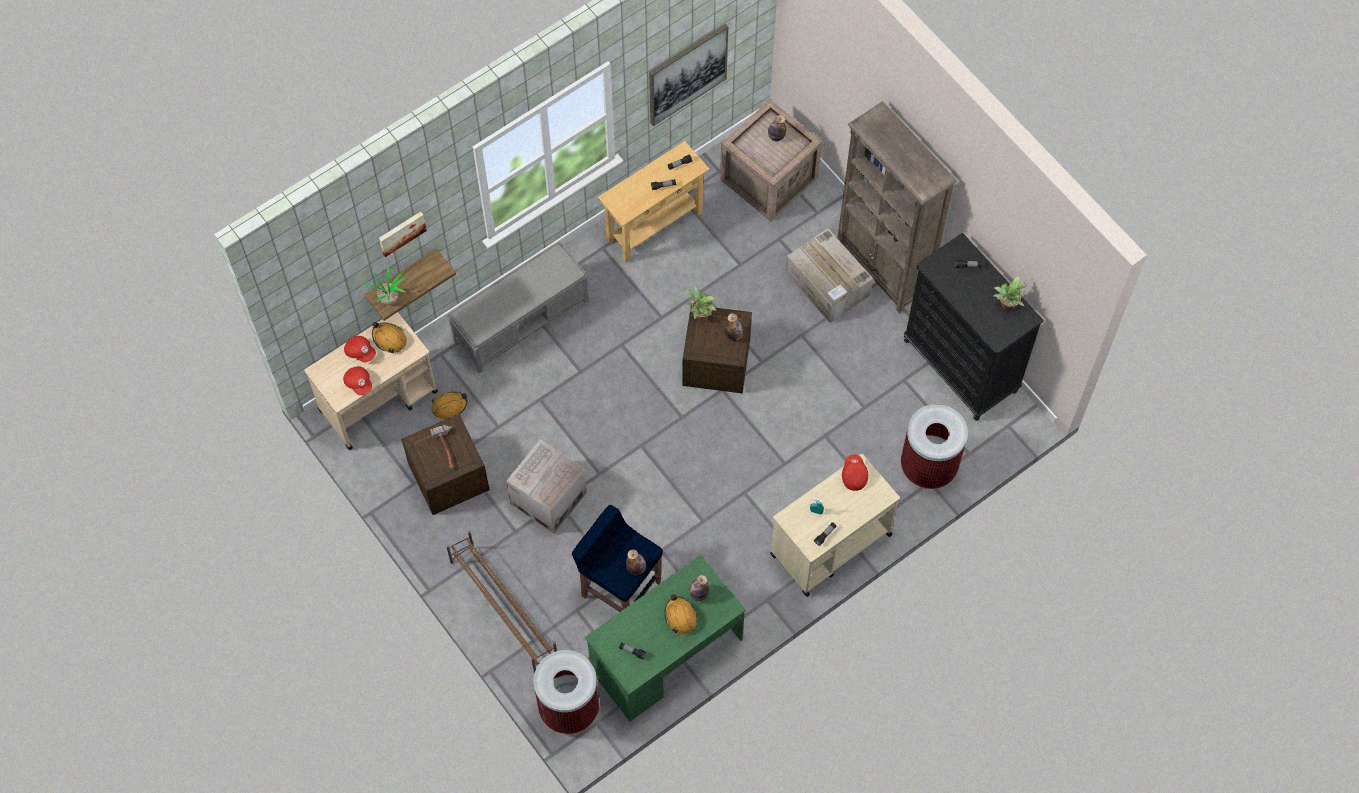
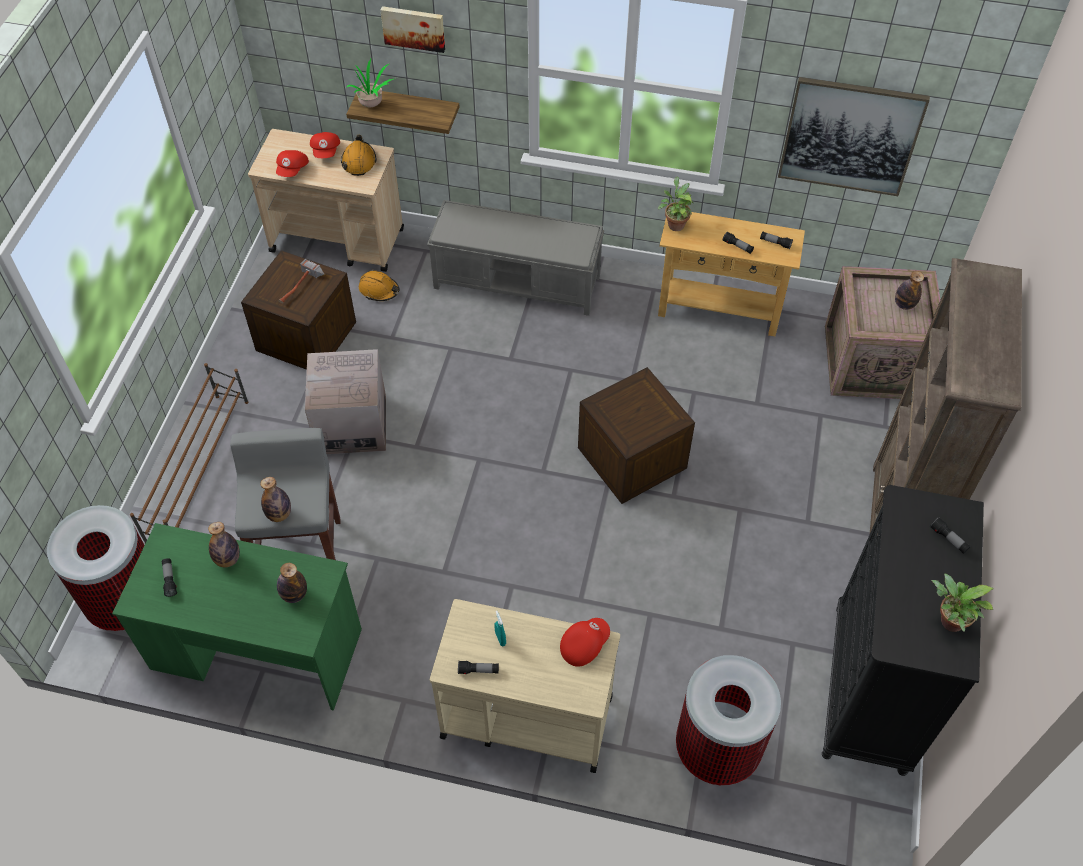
camera: 50 degrees right, 10 degrees down
(620, 588) = (302, 551): blue stool -> grey stool
(680, 617) = (250, 596): orange hard hat -> none
(699, 314) = (644, 381): potted plant -> potted plant (675, 224)
(734, 335) = (652, 425): bottle -> bottle (228, 559)
(828, 284) = (821, 492): cardboard box -> none

